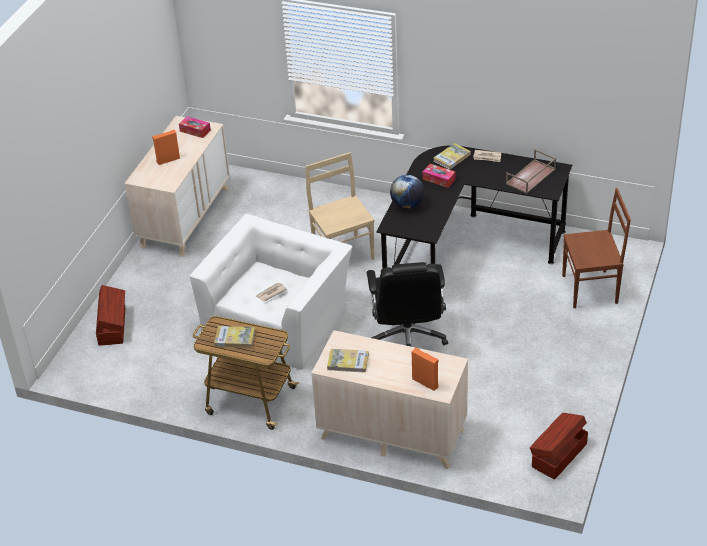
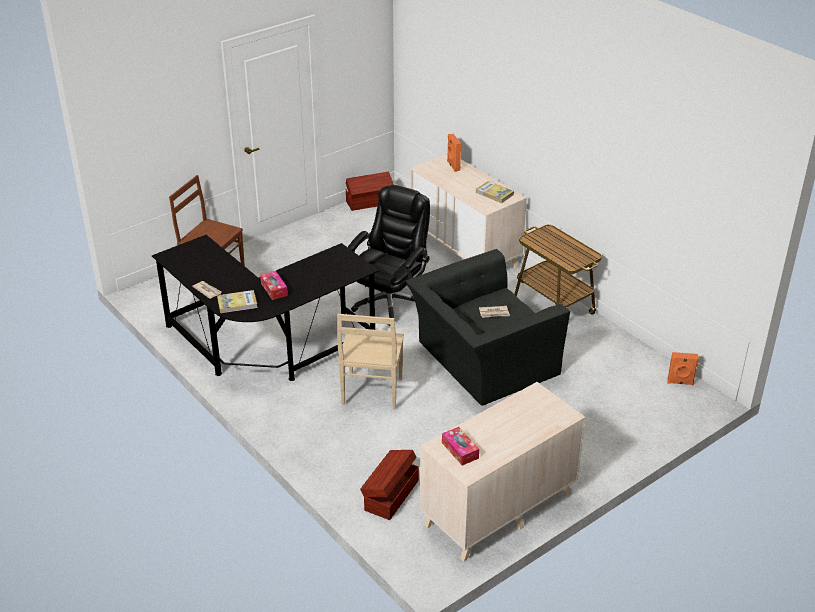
camera: 150 degrees left, 5 degrees down
(113, 326) = (641, 419): brown storage box -> brown storage box (390, 495)
(168, 160) = (518, 424): orange speaker -> orange speaker (680, 383)
(235, 338) = (564, 250): book -> none
(278, 319) = (482, 359): white armchair -> black armchair
(407, 205) = (328, 279): globe -> none
(530, 177) = (199, 259): brown tray -> none

